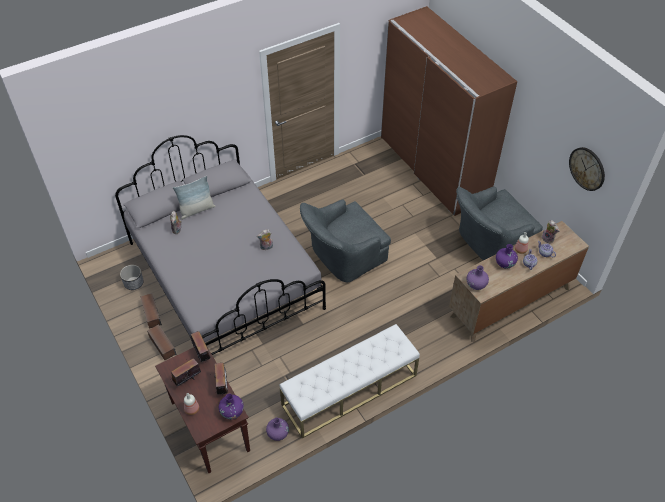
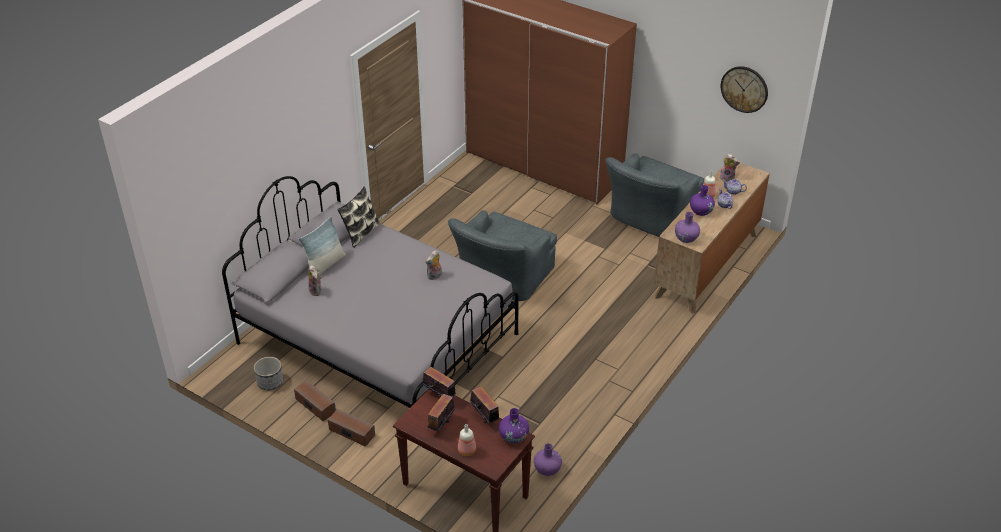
camera: 25 degrees left, 10 degrees down
(237, 191) = (360, 233): none -> pillow
(349, 390) = (597, 401): white bench -> none

